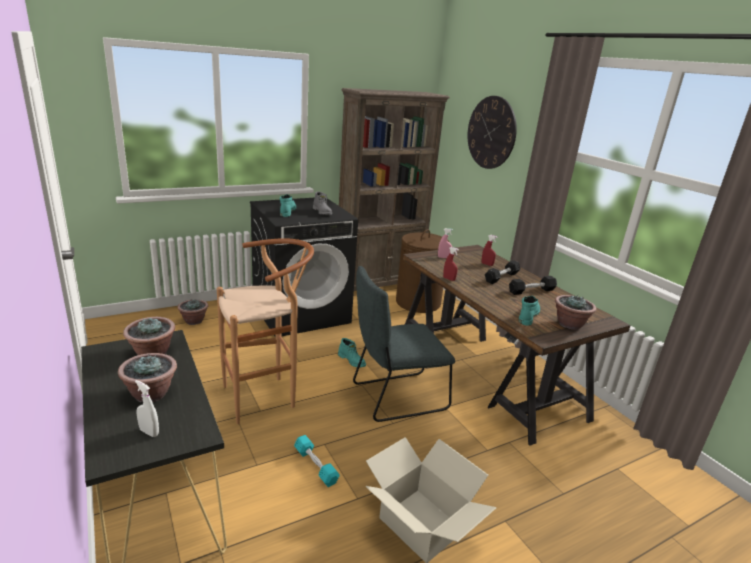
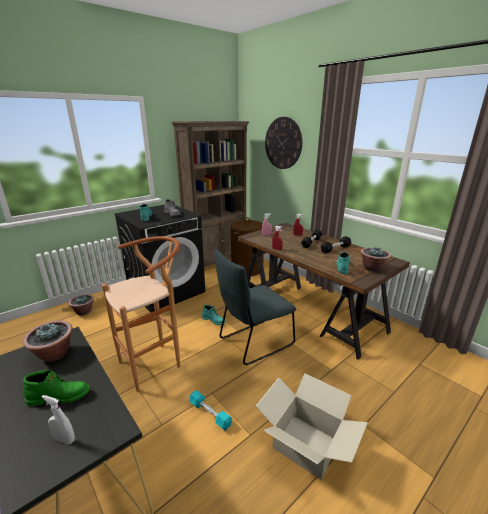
camera: 10 degrees left, 0 degrees up
(151, 394) = (60, 396): potted plant -> green boot

